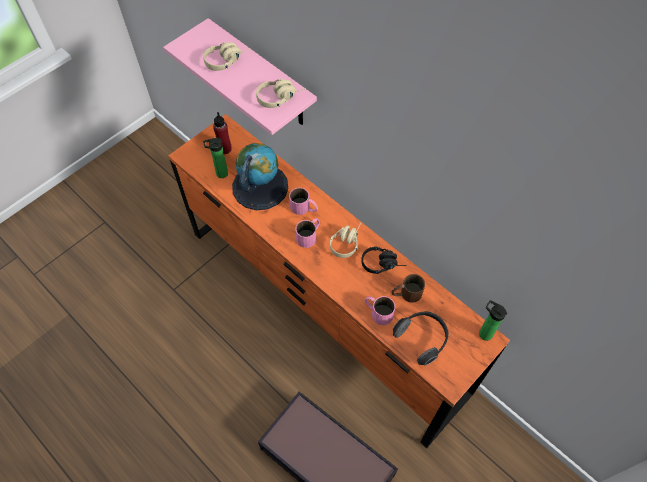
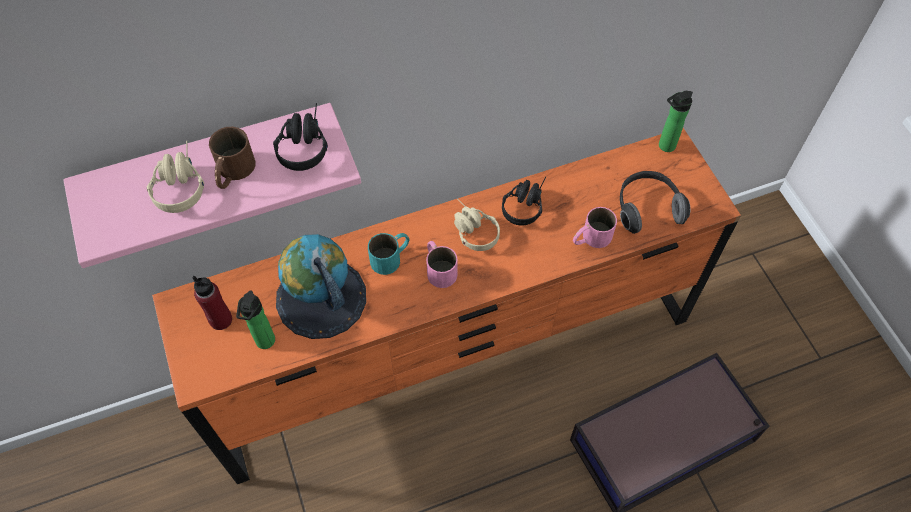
camera: 65 degrees left, 0 degrees up
(280, 97) = (303, 143): beige headphones -> black headphones
(304, 208) = (391, 257): pink mug -> turquoise mug
(406, 293) = (579, 198): brown mug -> brown mug (233, 172)

